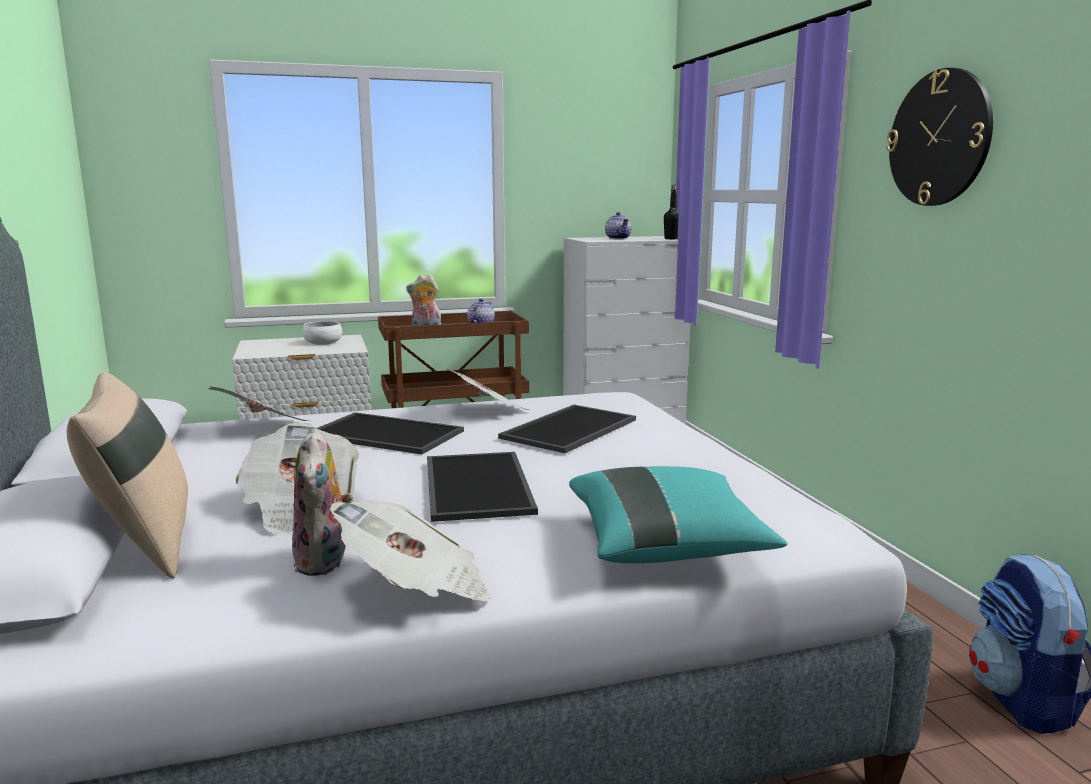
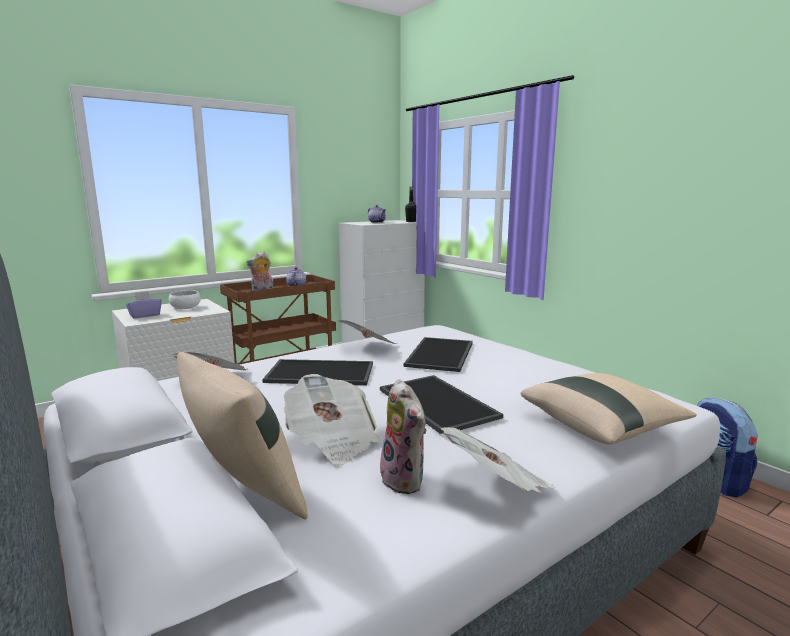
camera: 20 degrees left, 0 degrees up
(267, 348) = (145, 315): none -> purple tissue box
(666, 545) = (601, 426): turquoise pillow -> beige pillow
(939, 138) = (622, 160): wall clock -> none

